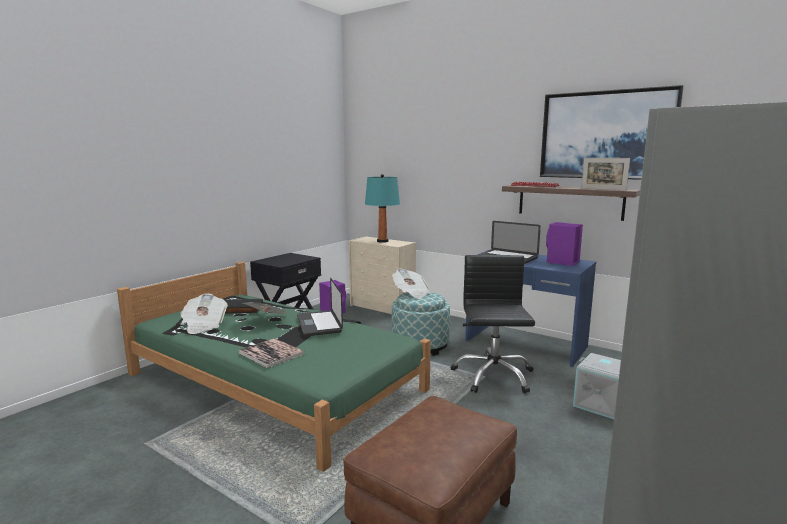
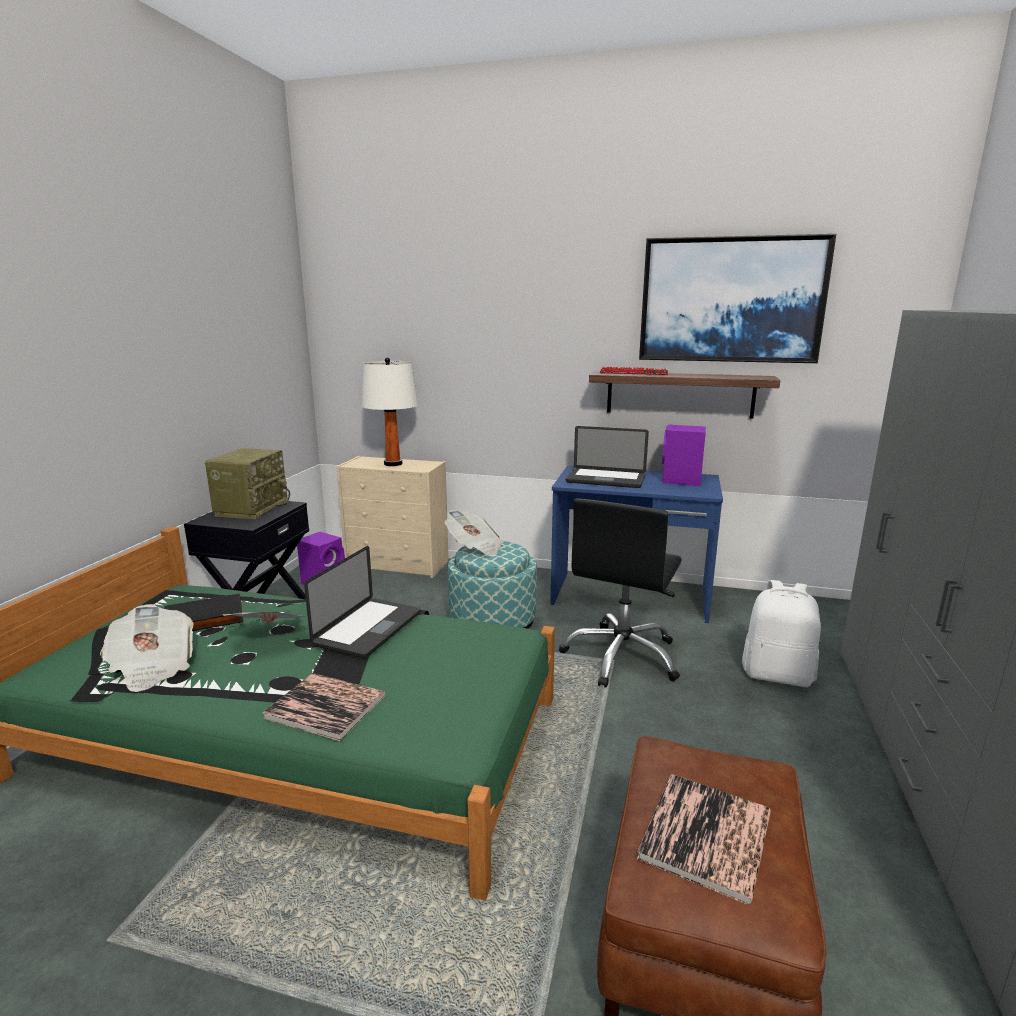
camera: 20 degrees left, 5 degrees up
(289, 258) = (251, 508): none -> radio
(319, 324) = (368, 628): laptop -> laptop turned 120 degrees counterclockwise
(382, 241) = (393, 464): turquoise table lamp -> white table lamp
(421, 439) = (706, 836): none -> book
(493, 375) = (622, 656): black office chair -> black office chair turned 135 degrees counterclockwise
(601, 404) = (777, 675): grey storage box -> white backpack
(603, 189) = (733, 377): picture frame -> none

